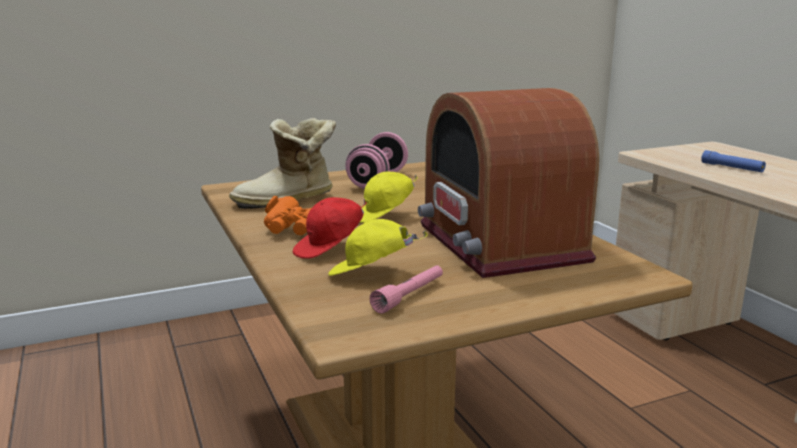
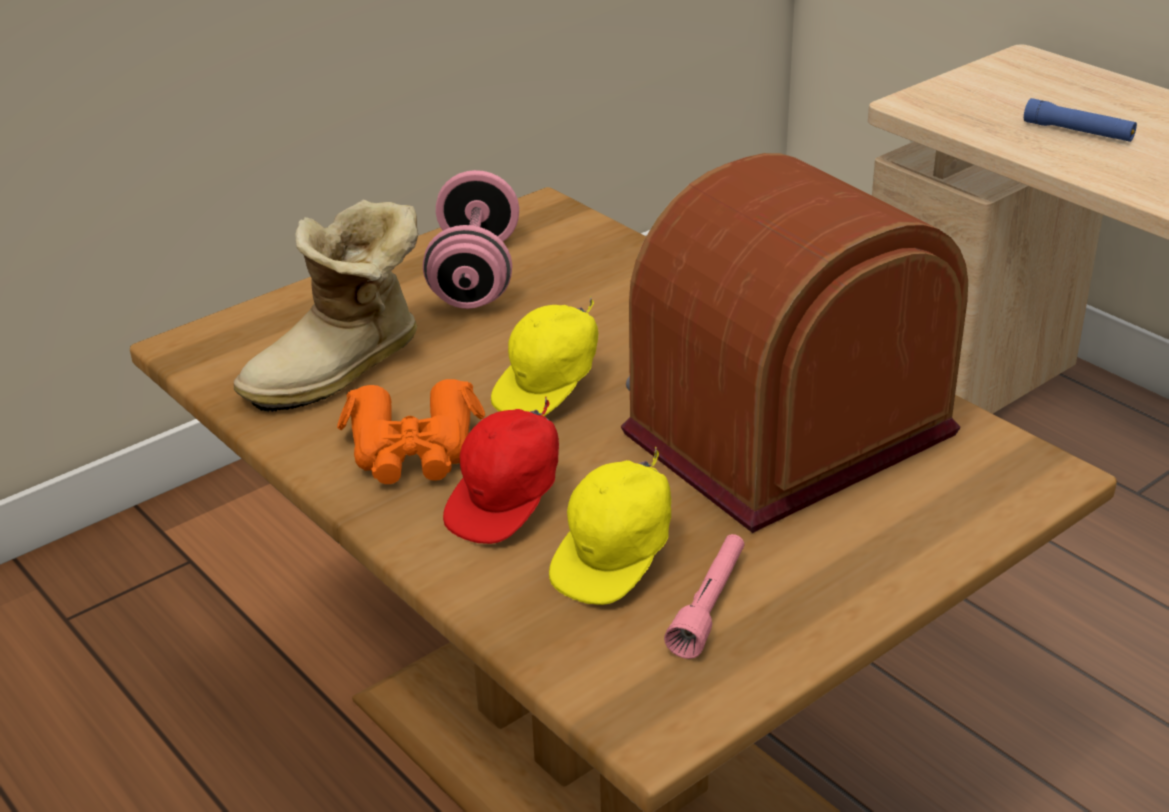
camera: 15 degrees left, 15 degrees up
(371, 274) = (617, 561): yellow cap -> yellow cap turned 45 degrees counterclockwise
(500, 243) = (786, 433): radio -> radio turned 90 degrees clockwise

